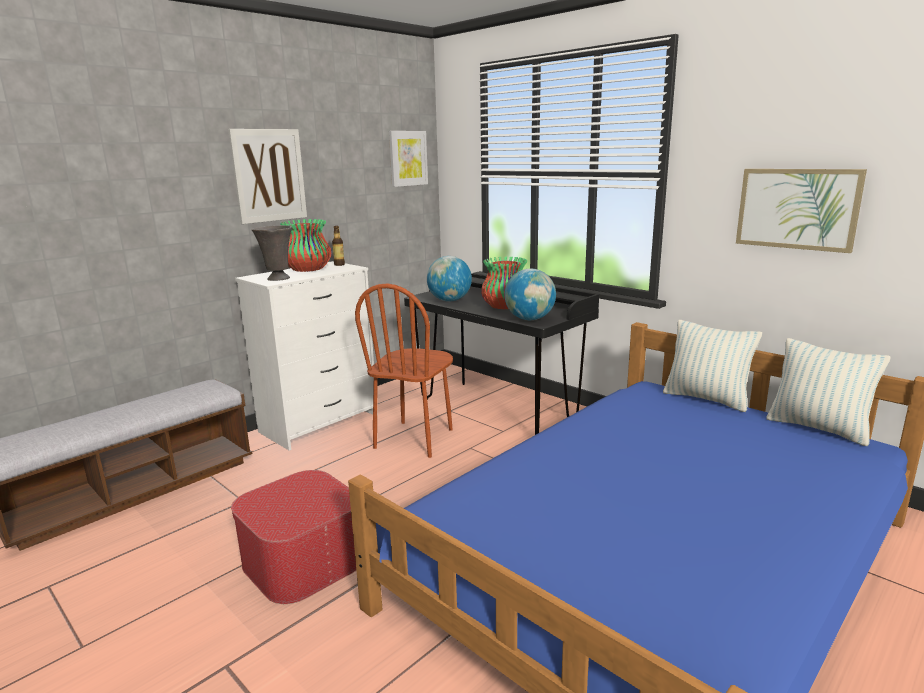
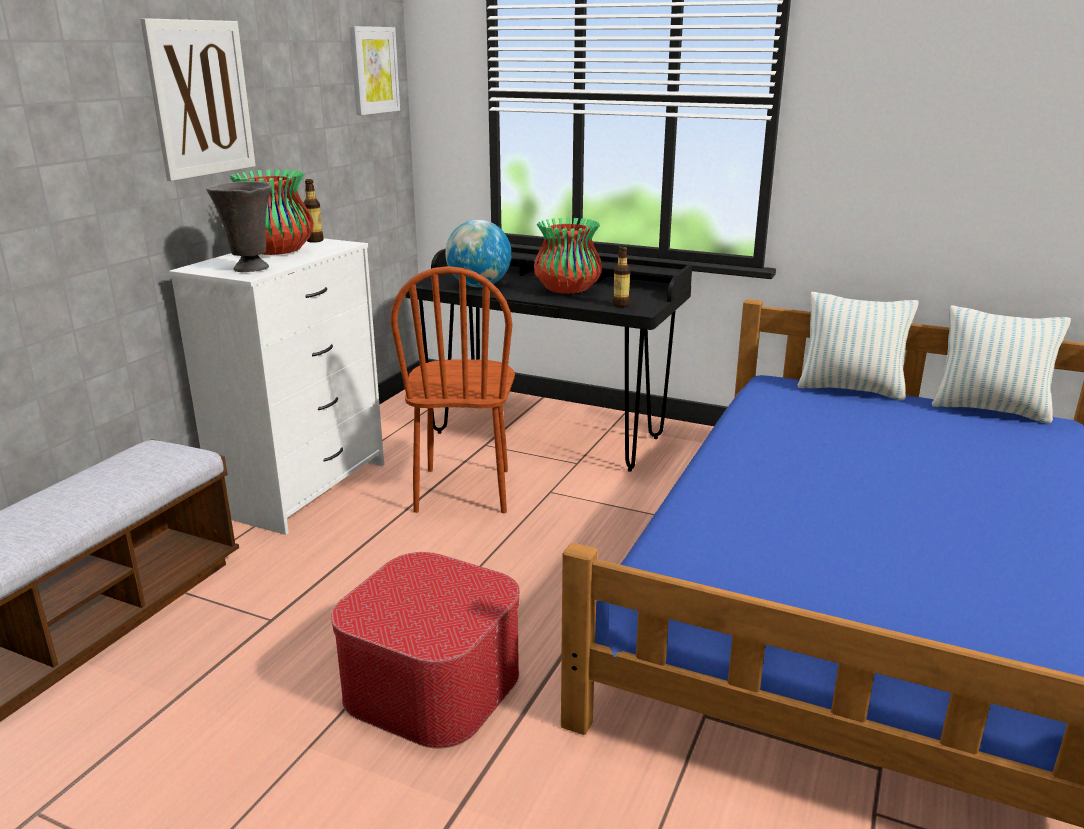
camera: 20 degrees left, 5 degrees up
(530, 319) = (620, 305): globe -> bottle
(797, 208) = (952, 145): picture -> none

